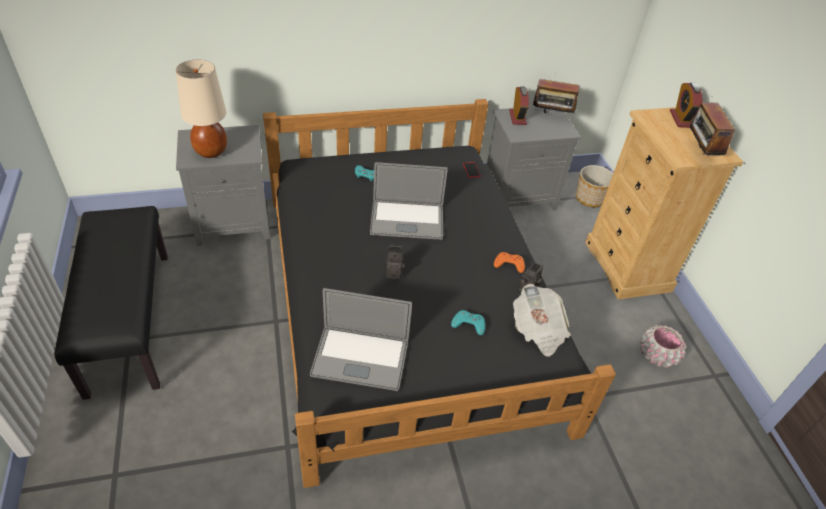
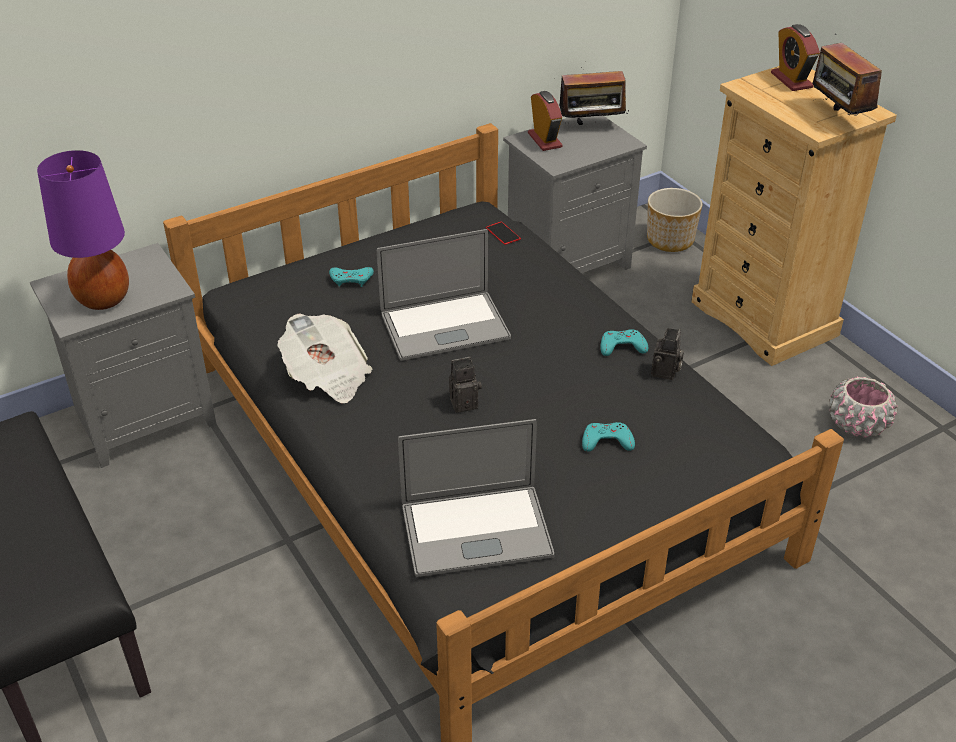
camera: 15 degrees left, 5 degrees down
(211, 151) = (104, 299): beige table lamp -> purple table lamp
(509, 264) = (622, 346): orange game controller -> turquoise game controller
(538, 330) = (706, 421): newspaper -> newspaper (327, 376)

